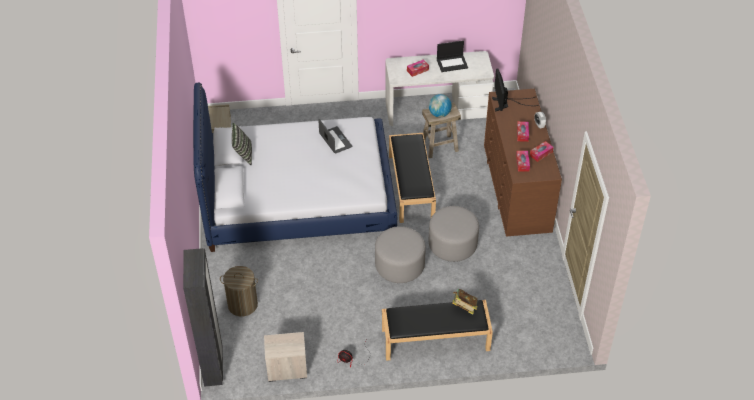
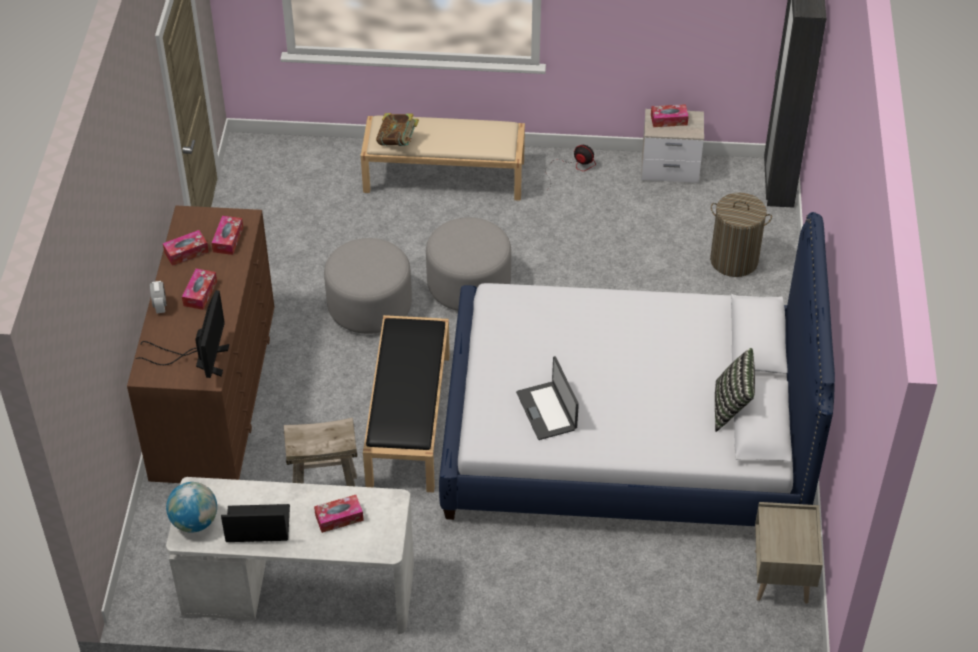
camera: 170 degrees left, 0 degrees up
(288, 347) = (669, 120): none -> tissue box
(435, 340) = (445, 176): black bench -> beige bench
(439, 114) = (324, 434): globe -> globe (194, 522)

